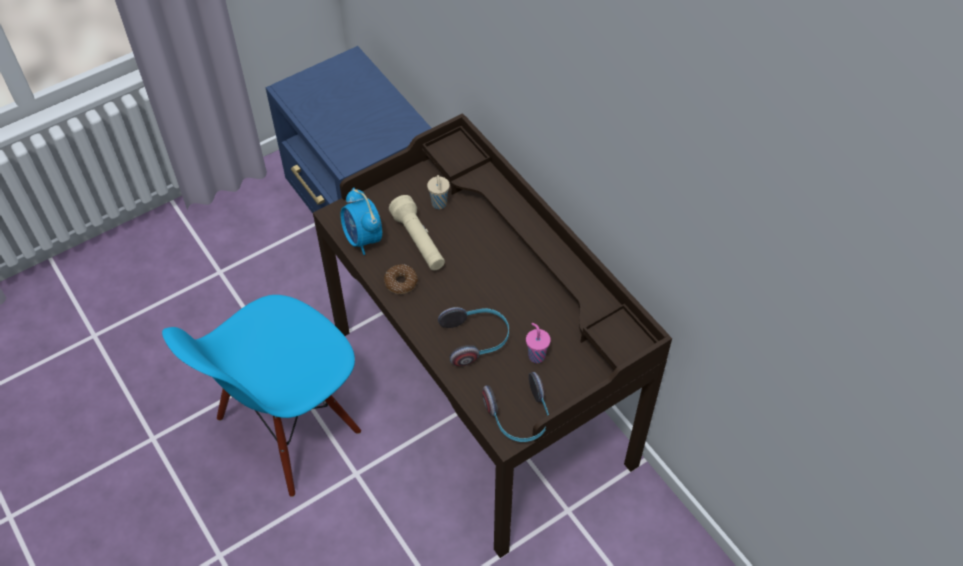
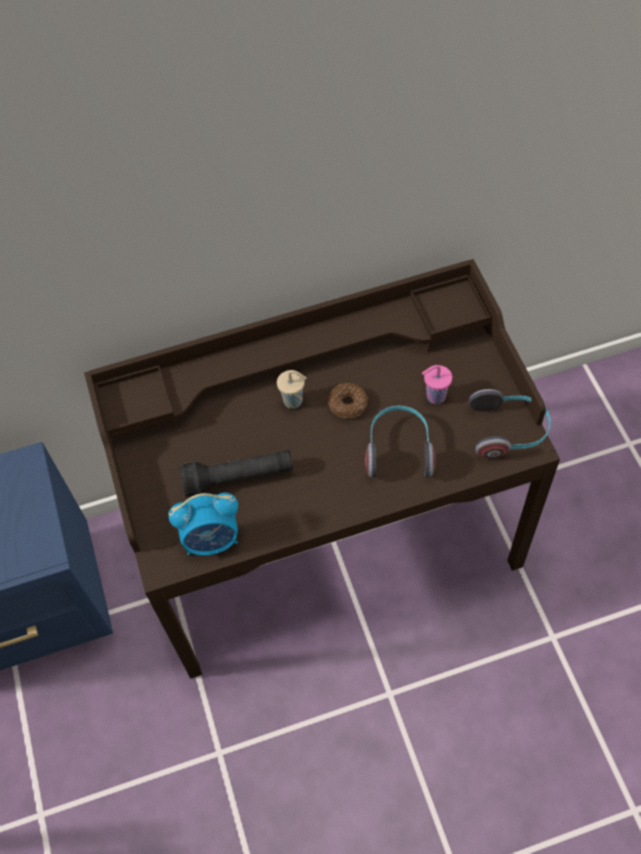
camera: 70 degrees left, 5 degrees up
(289, 428) = (309, 761): blue chair -> none
(401, 282) = (293, 510): donut -> donut (347, 404)
(419, 242) = (239, 478): beige flashlight -> black flashlight
(439, 204) = (190, 444): beige cup -> beige cup (294, 401)

